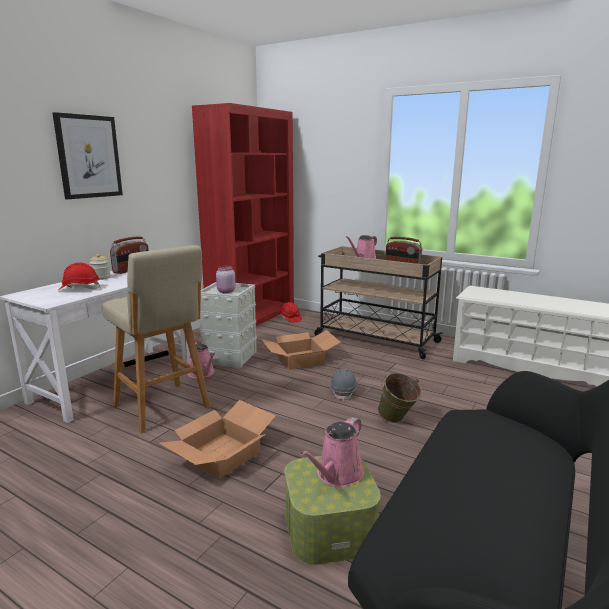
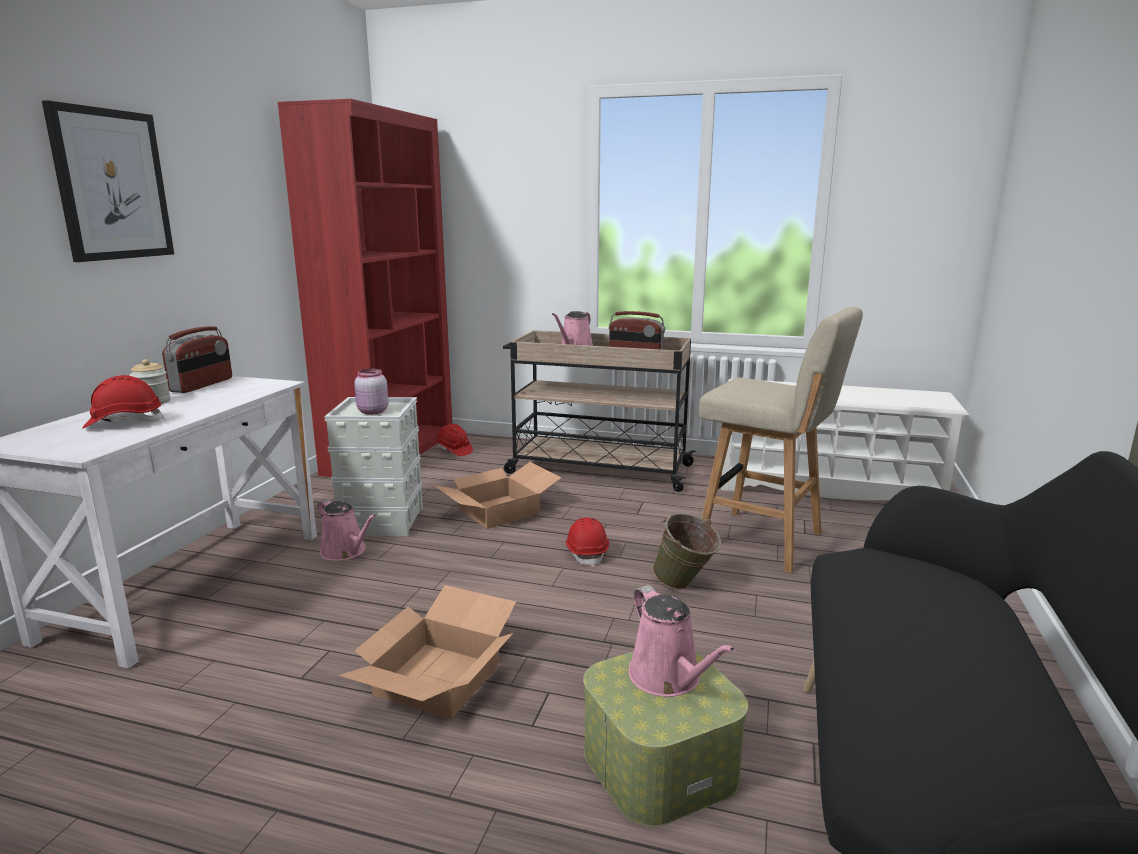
camera: 15 degrees left, 0 degrees up
(163, 408) = (301, 617): beige stool -> beige stool (764, 541)
(337, 475) = (668, 678): pink watering can -> pink watering can turned 45 degrees counterclockwise
(343, 392) = (587, 553): grey hard hat -> red hard hat

